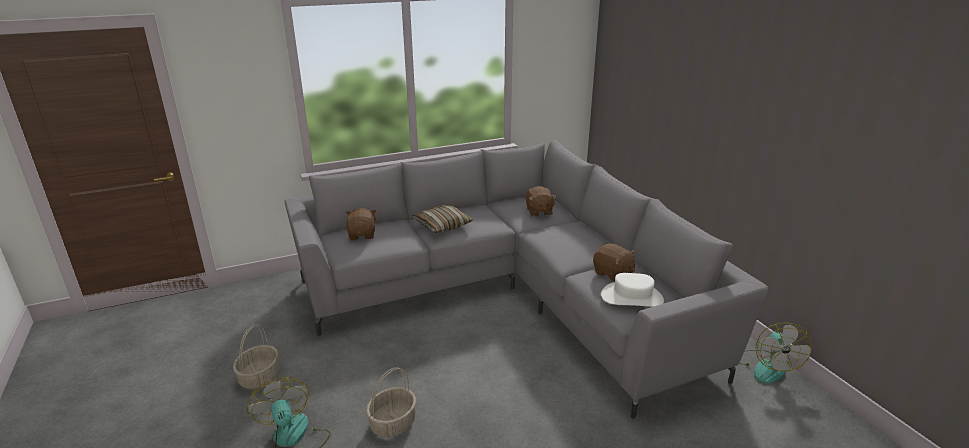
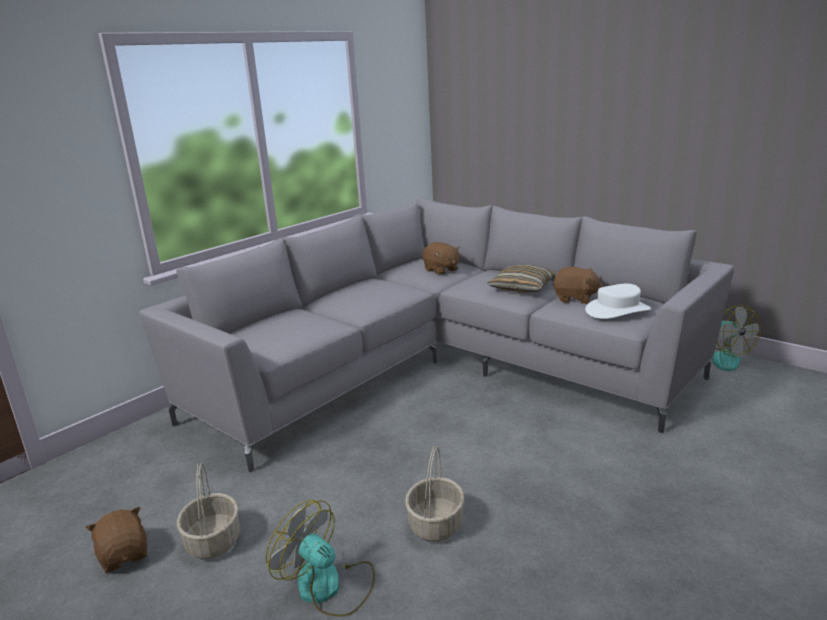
camera: 25 degrees left, 5 degrees down
(362, 235) = (267, 330): brown plush toy -> brown plush toy (124, 555)
(442, 225) = (353, 302): pillow -> pillow (522, 287)

